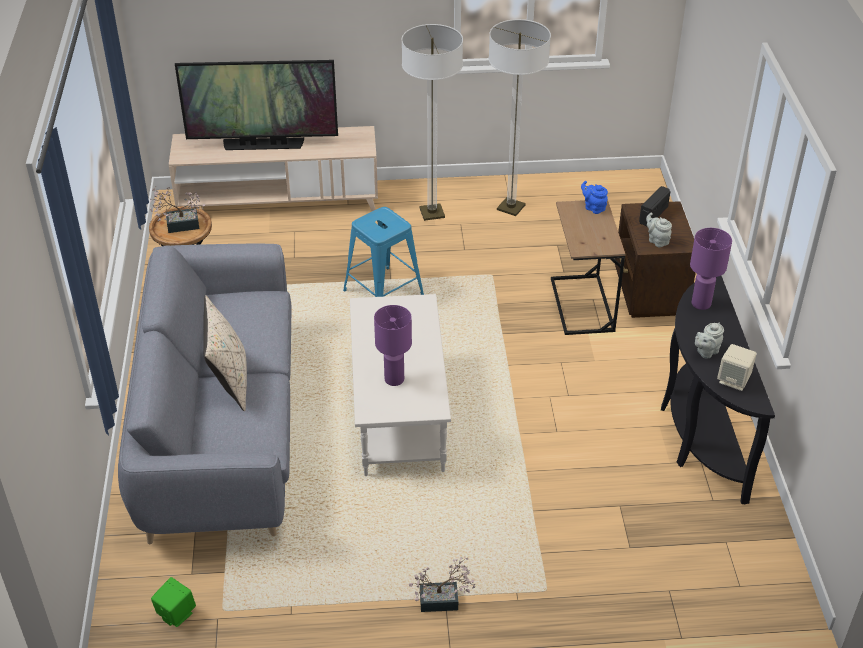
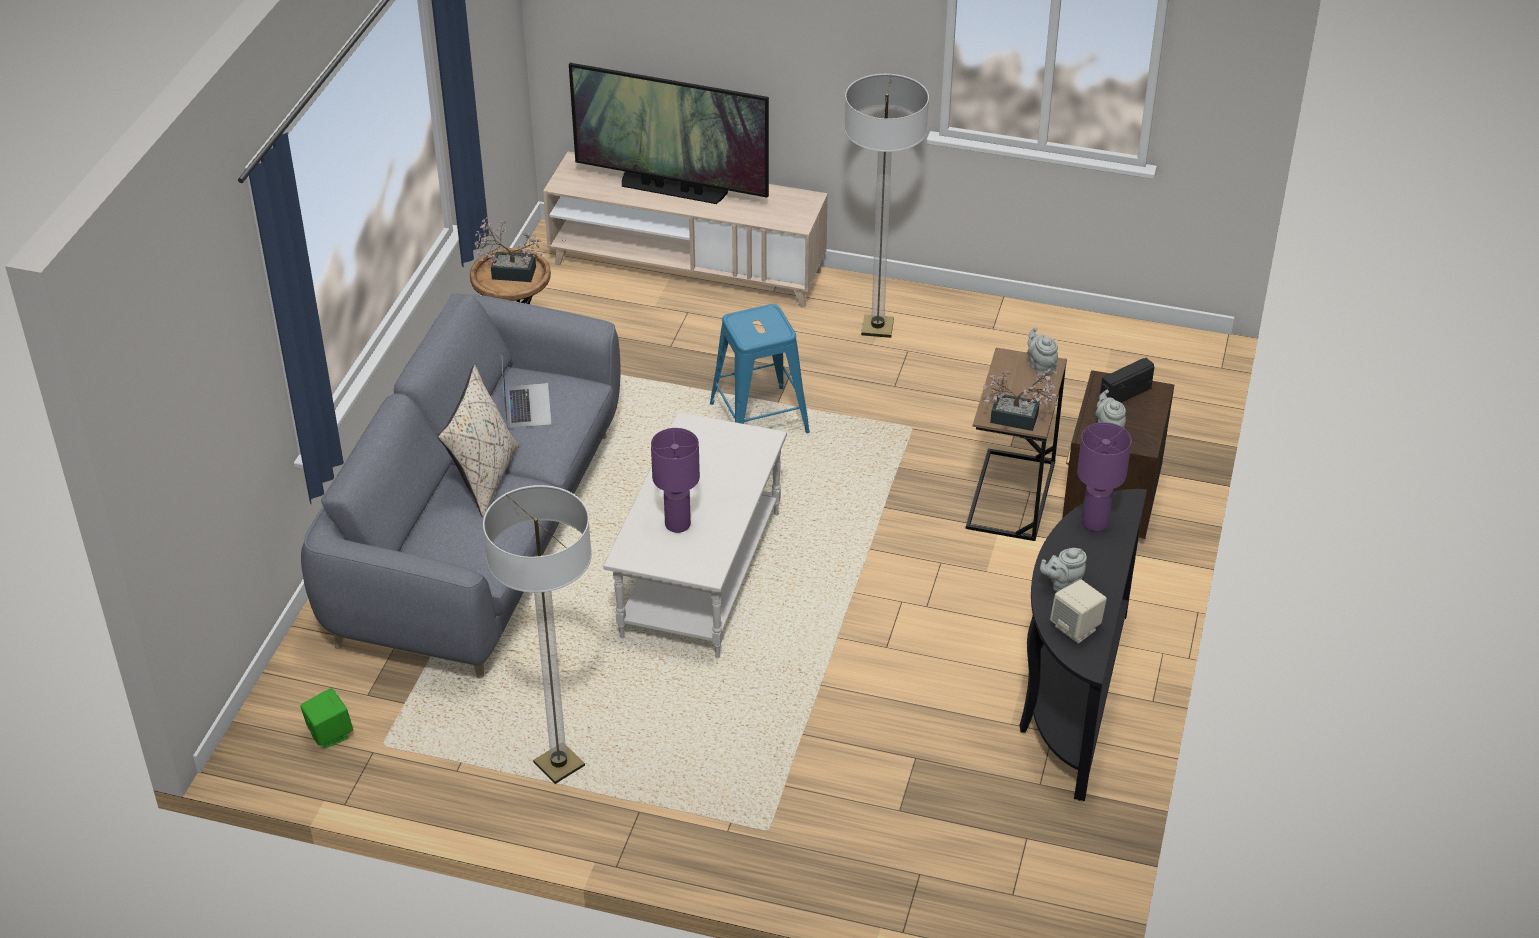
camera: 20 degrees right, 0 degrees up
(235, 319) = (527, 405): none -> laptop
(444, 601) = (639, 807): potted plant -> potted plant (1020, 419)
(511, 208) = (987, 344): floor lamp -> floor lamp (559, 765)
(593, 208) = (1041, 366): blue teapot -> grey teapot

